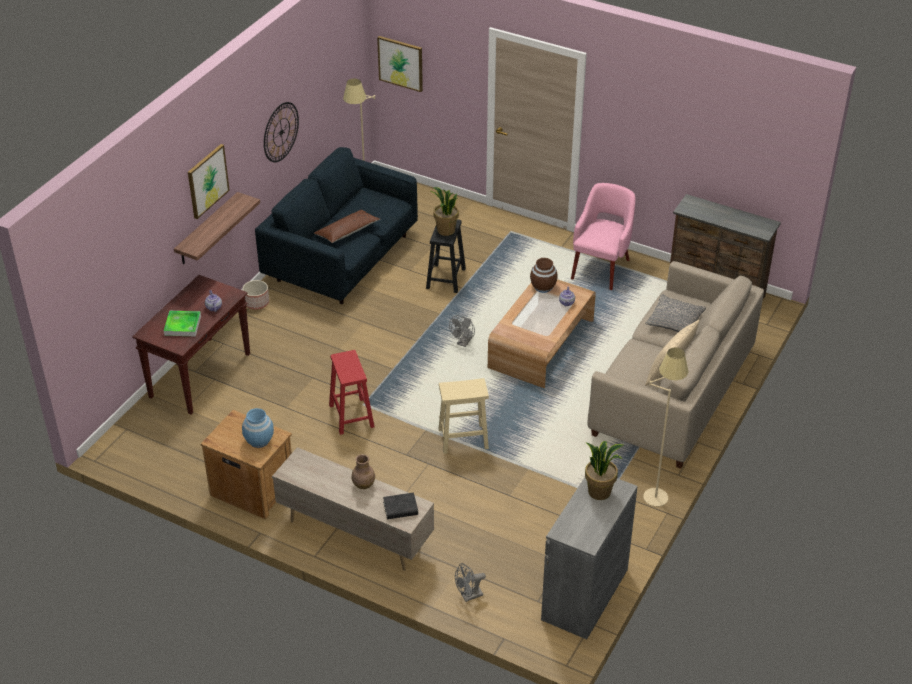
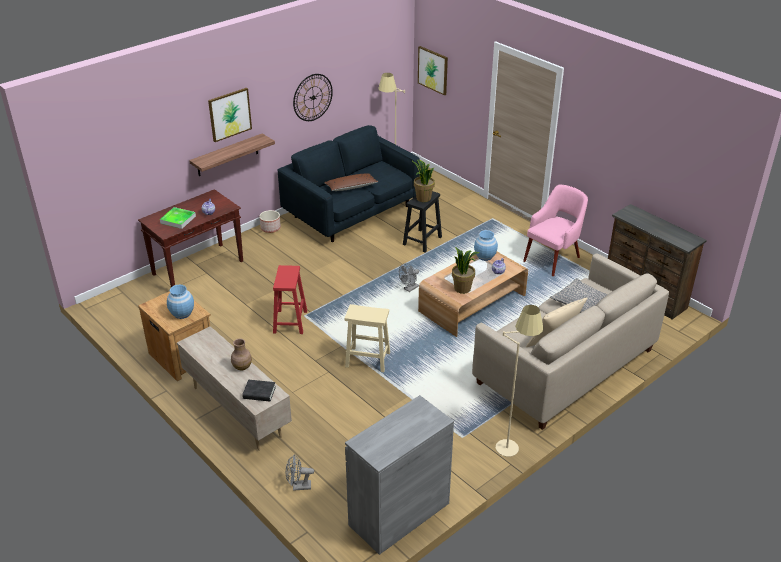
camera: 20 degrees right, 5 degrees down
(543, 287) = (485, 256): brown vase -> blue vase
(599, 491) = (416, 416): potted plant -> potted plant (462, 288)

